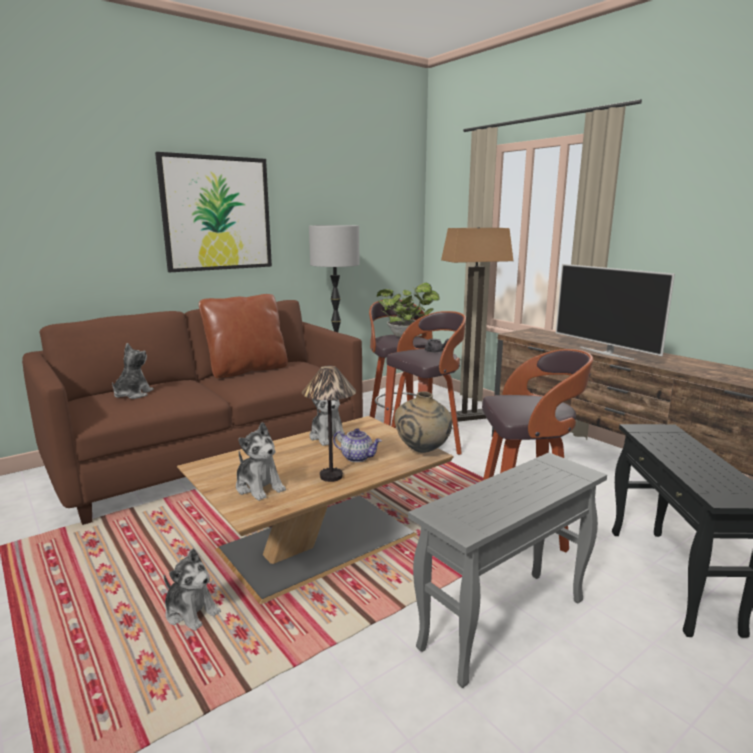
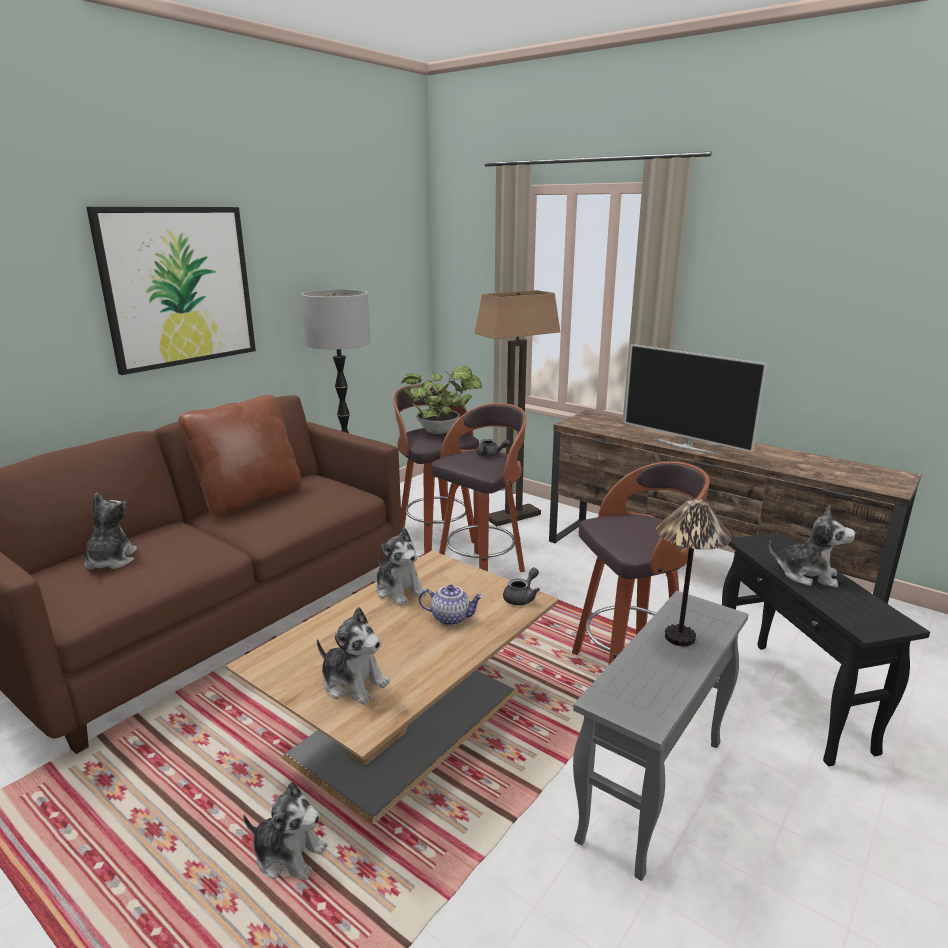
camera: 15 degrees left, 5 degrees up
(330, 476) = (433, 652): table lamp -> table lamp (679, 637)
(422, 451) = (522, 597): beige vase -> grey teapot
(684, 455) = (807, 575): none -> plush toy

